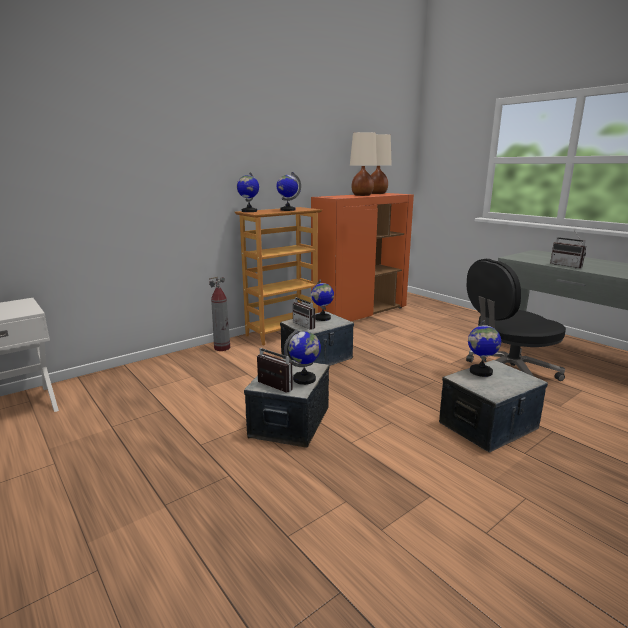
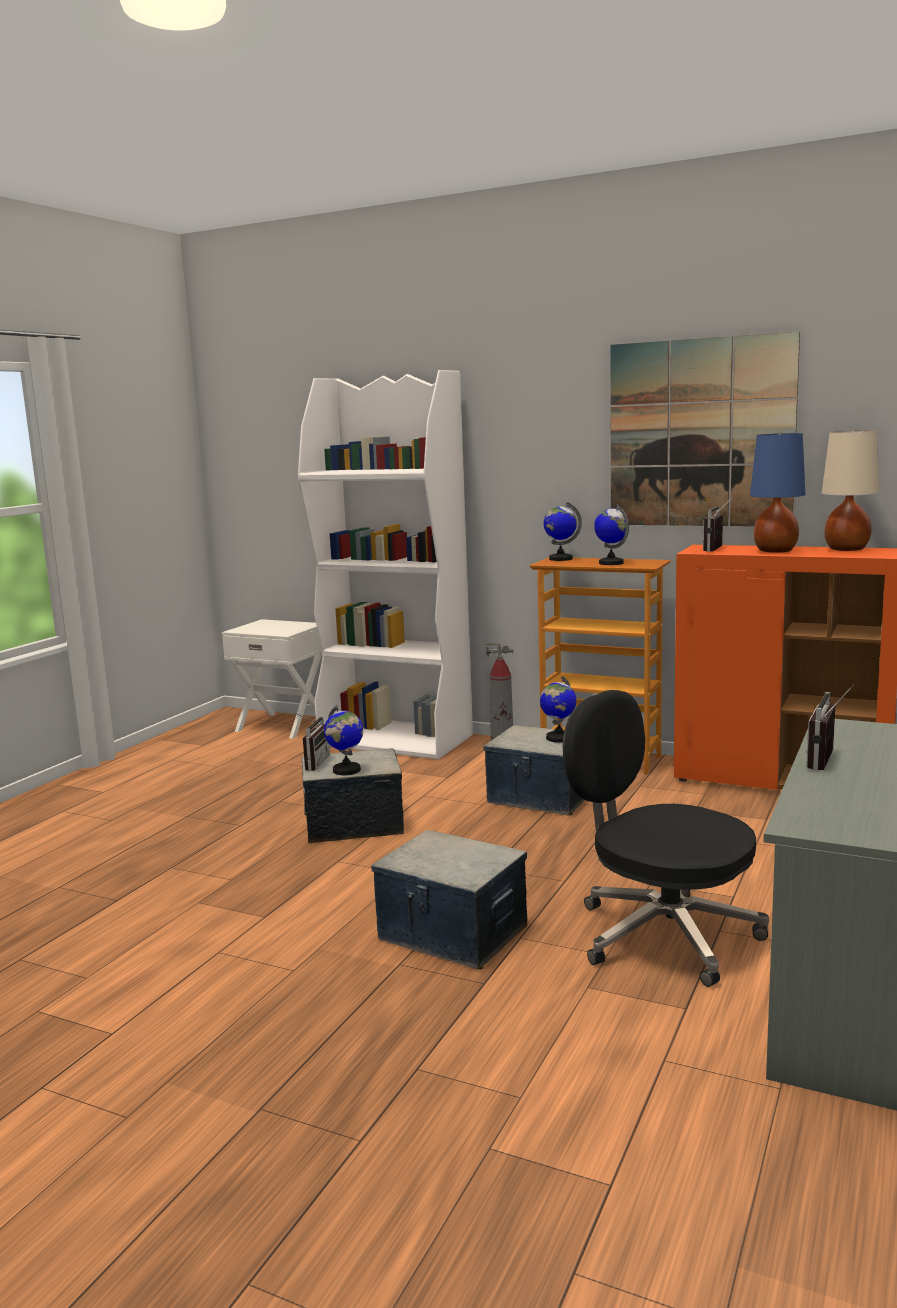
camera: 65 degrees right, 5 degrees down
(148, 372) = (397, 740): none -> white bookcase
(307, 325) = (518, 737): radio -> radio (718, 549)
(309, 131) = (700, 433): none -> picture
(361, 195) = (775, 551): beige table lamp -> blue table lamp
(480, 372) = (465, 847): globe -> none

